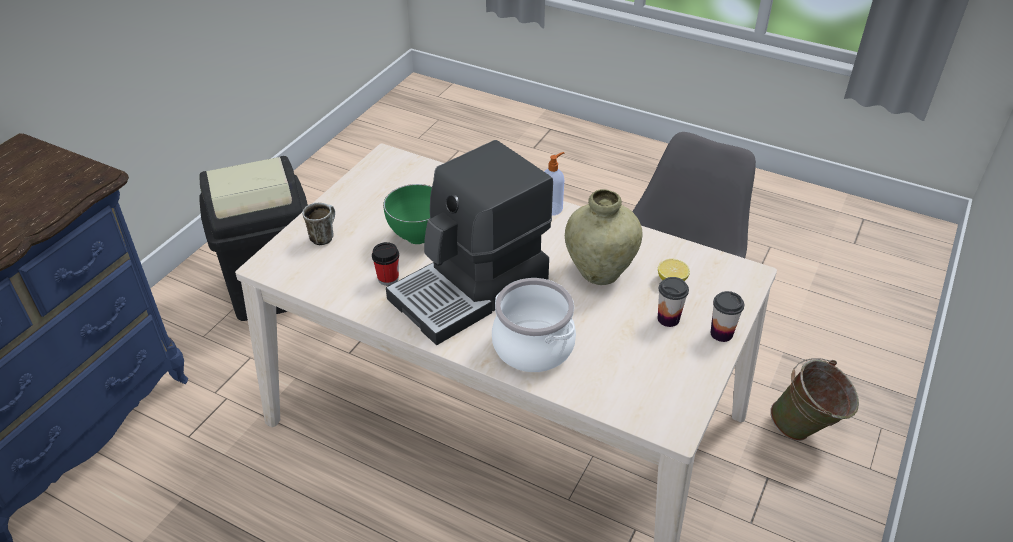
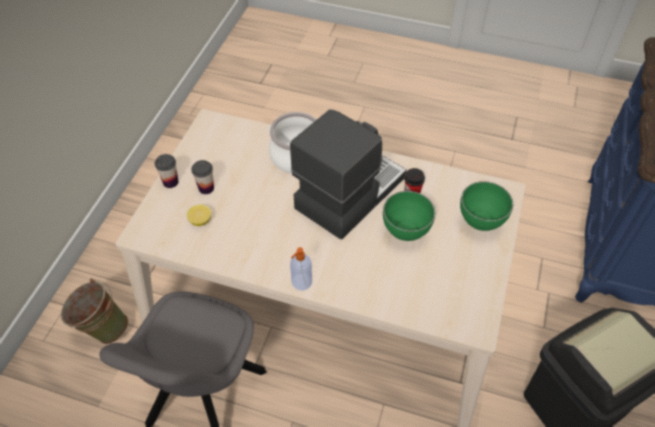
camera: 170 degrees right, 10 degrees up
(323, 236) = (481, 224): mug -> green bowl
(599, 272) = (255, 221): beige vase -> none

